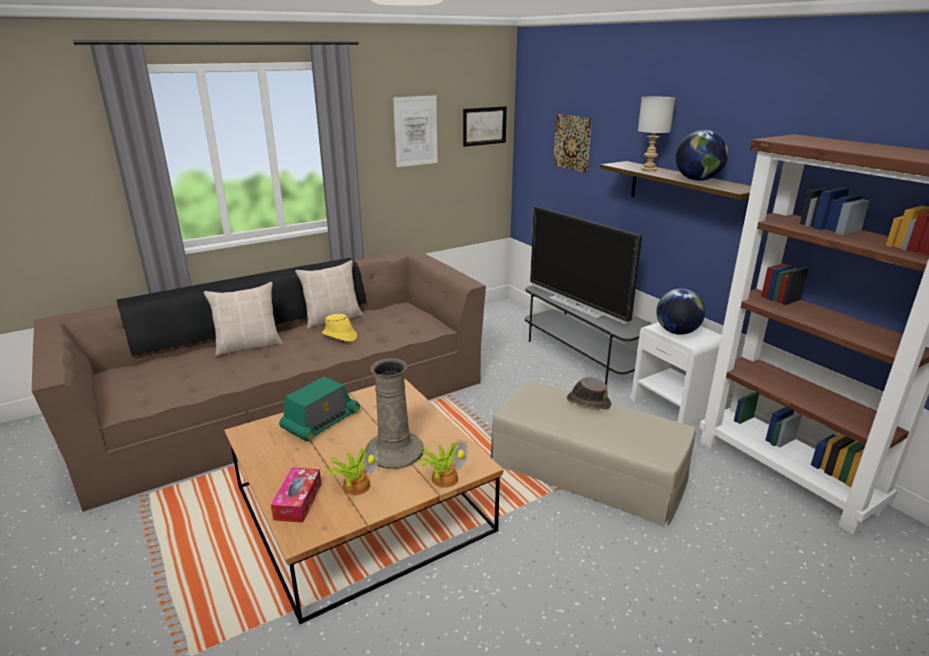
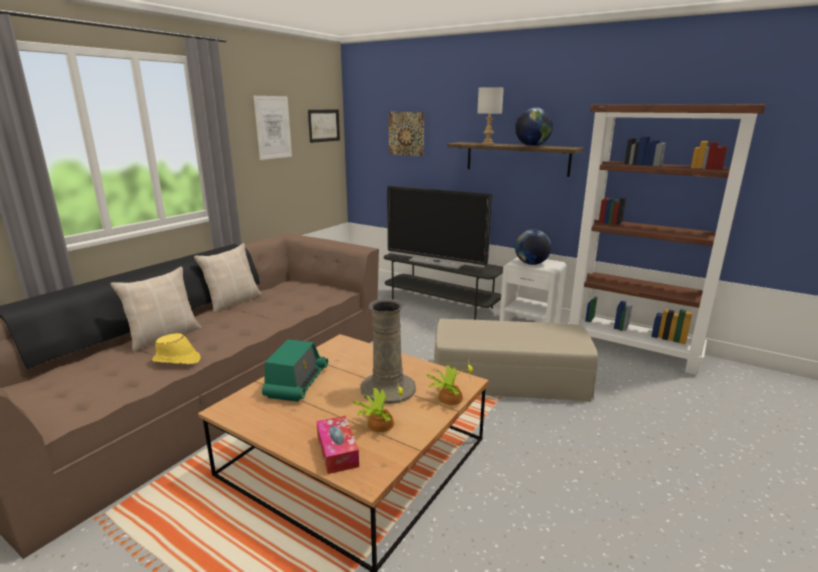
camera: 25 degrees left, 5 degrees down
(339, 336) = (257, 312): yellow hat -> yellow hat (177, 360)
(588, 402) = (499, 323): brown hat -> none

